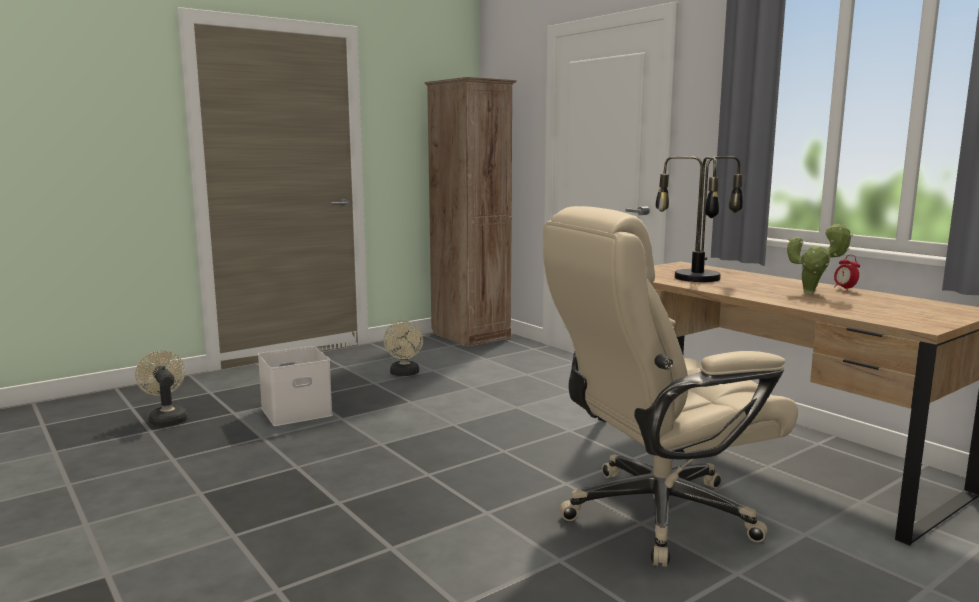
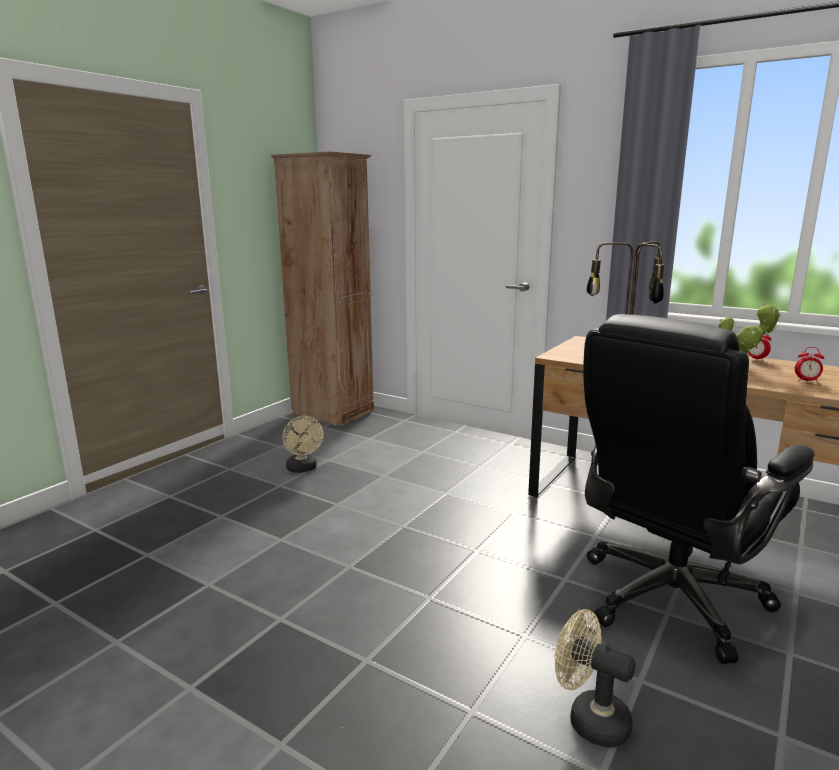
camera: 20 degrees left, 5 degrees up
(166, 418) = (64, 579): beige fan -> beige fan (589, 719)
(297, 411) = (222, 538): white storage box -> none
(658, 514) = (672, 598): beige office chair -> black office chair
(862, 307) = (807, 381): none -> alarm clock

